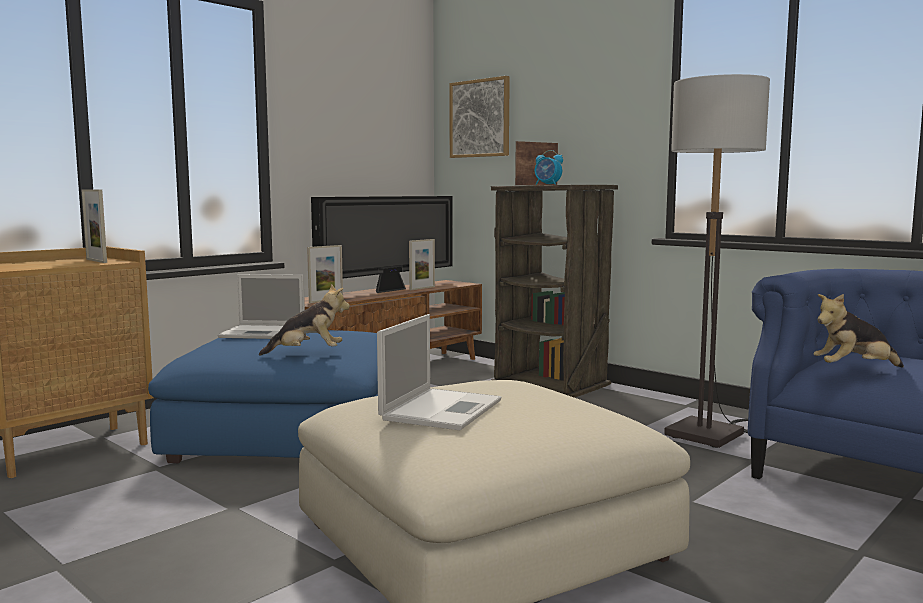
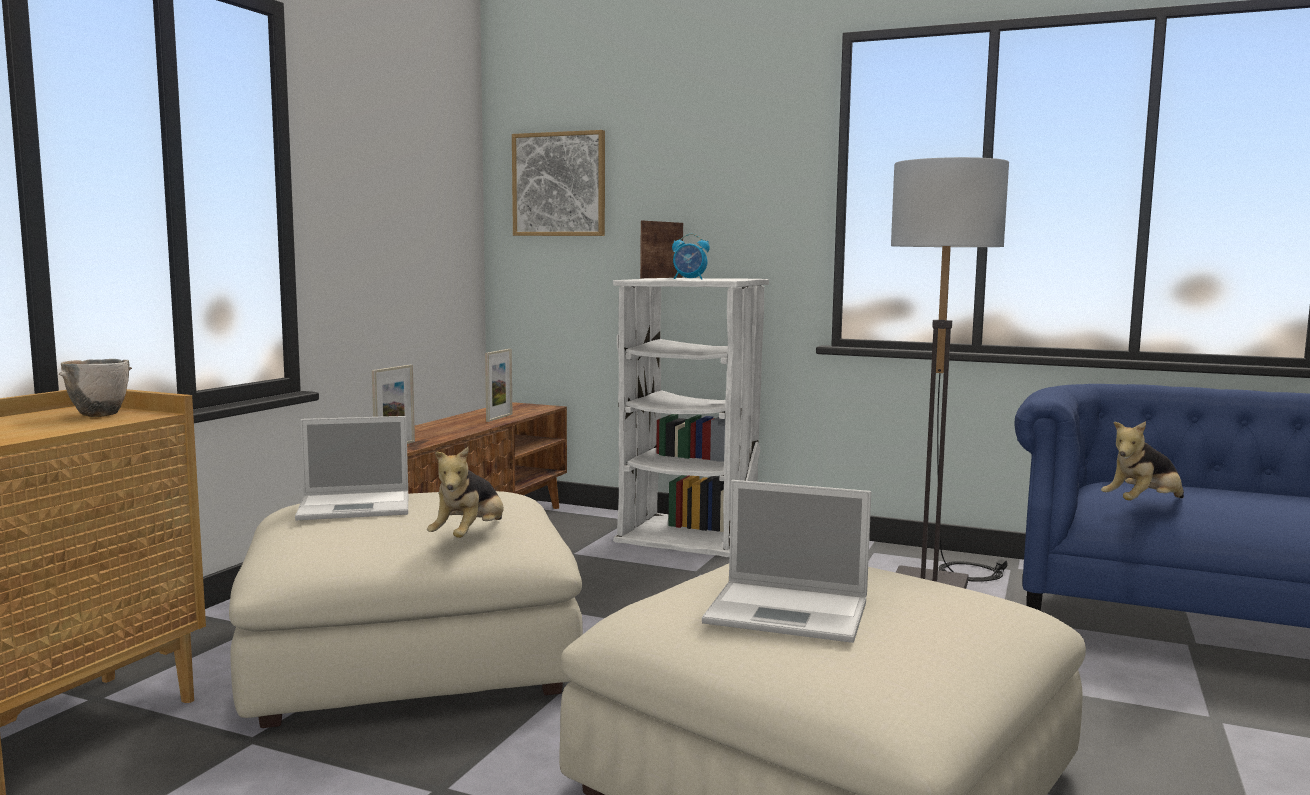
camera: 20 degrees left, 0 degrees up
(96, 261) = (102, 414): picture frame -> bowl
(292, 433) = (412, 651): blue ottoman -> beige ottoman
(308, 353) = (470, 537): plush toy -> plush toy turned 135 degrees clockwise
(389, 290) = (459, 423): television -> none
(442, 409) = (790, 612): laptop -> laptop turned 105 degrees clockwise
(551, 384) = (689, 536): brown bookcase -> white bookcase

